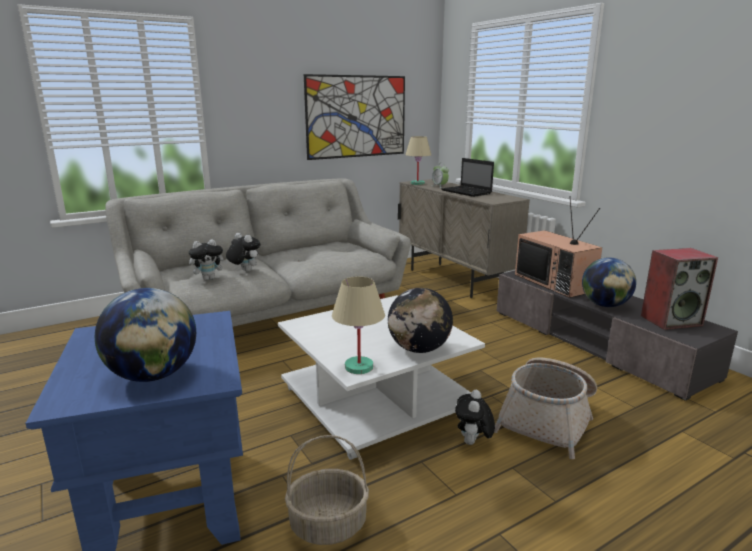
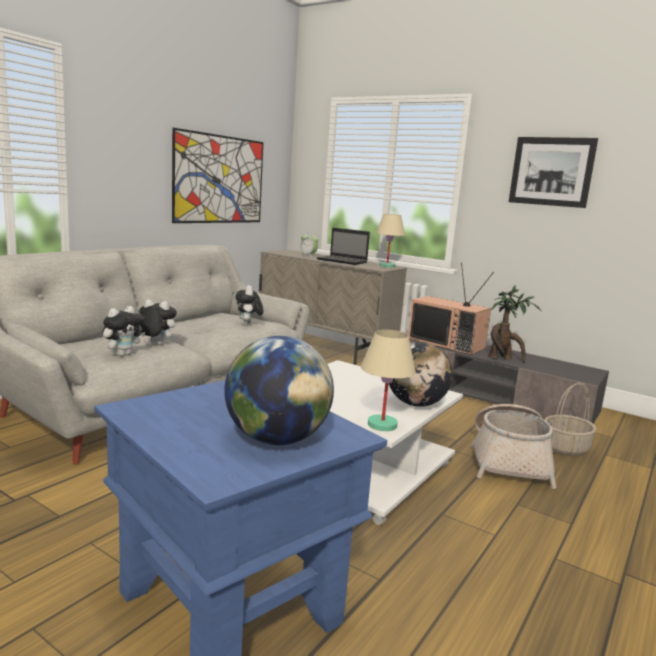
camera: 25 degrees left, 5 degrees down
(327, 525) = (413, 587): basket -> basket (565, 448)
(417, 183) = (282, 253): beige table lamp -> beige table lamp (387, 266)
(473, 443) = (470, 490): plush toy -> plush toy (248, 325)
(605, 305) = (503, 359): globe -> potted plant
(671, 320) = (560, 367): speaker -> none
(686, 87) = (551, 171): none -> picture

